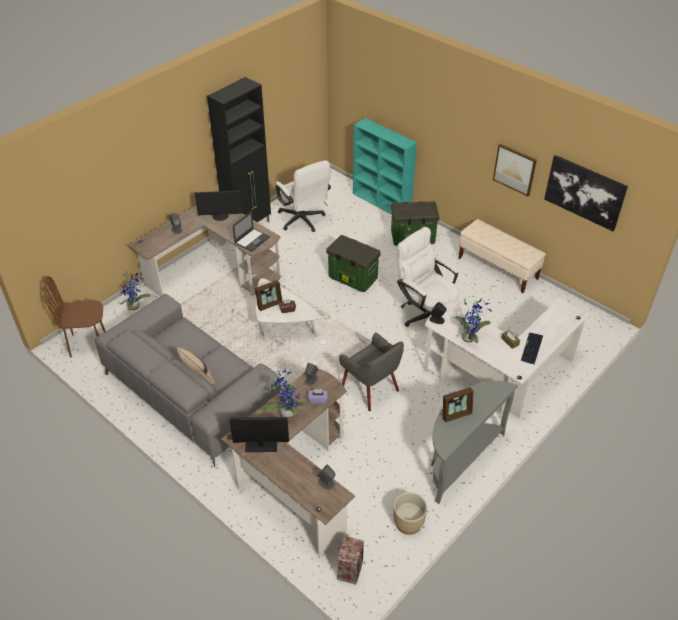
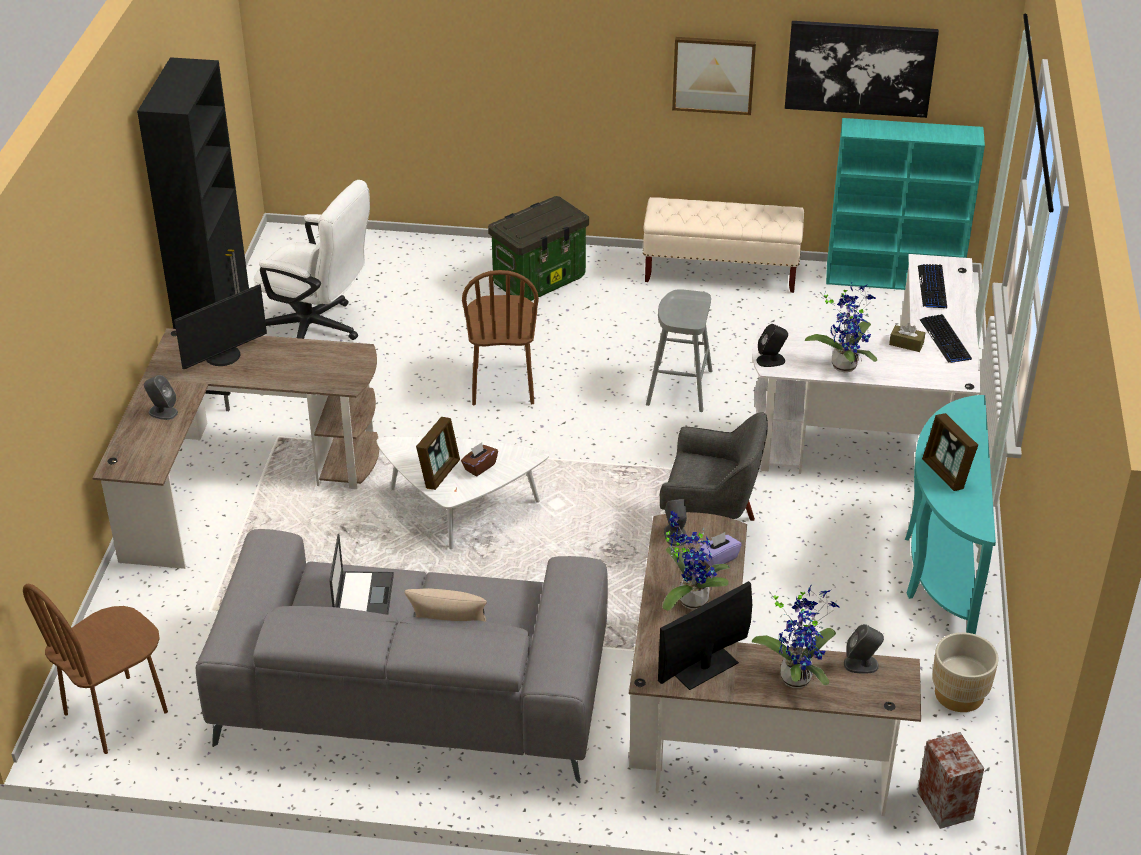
camera: 35 degrees left, 5 degrees down
(136, 306) = (143, 606): potted plant -> potted plant (797, 676)
(252, 240) = (330, 370): laptop -> laptop (363, 596)
(352, 278) = (503, 385): storage box -> brown chair
(382, 202) = (428, 244): turquoise bookcase -> turquoise bookcase (894, 279)
(425, 314) = (679, 388): white office chair -> grey stool
(456, 414) = (946, 473): picture frame -> picture frame turned 120 degrees clockwise
(460, 459) = (940, 568): grey console table -> turquoise console table
(553, 319) = (932, 287): none -> keyboard

